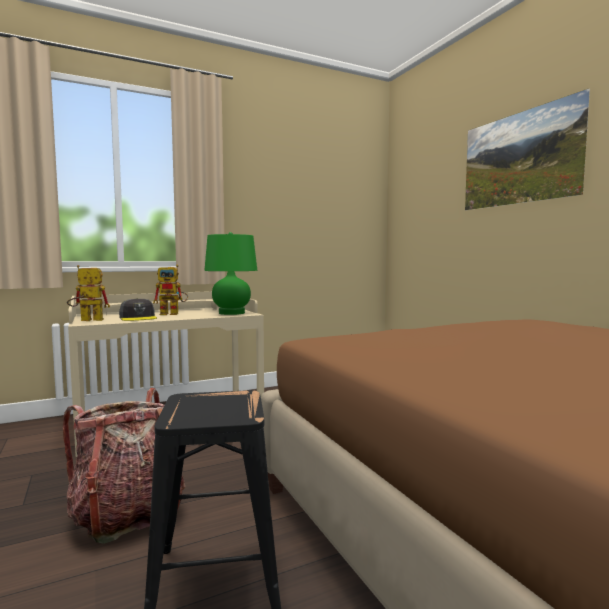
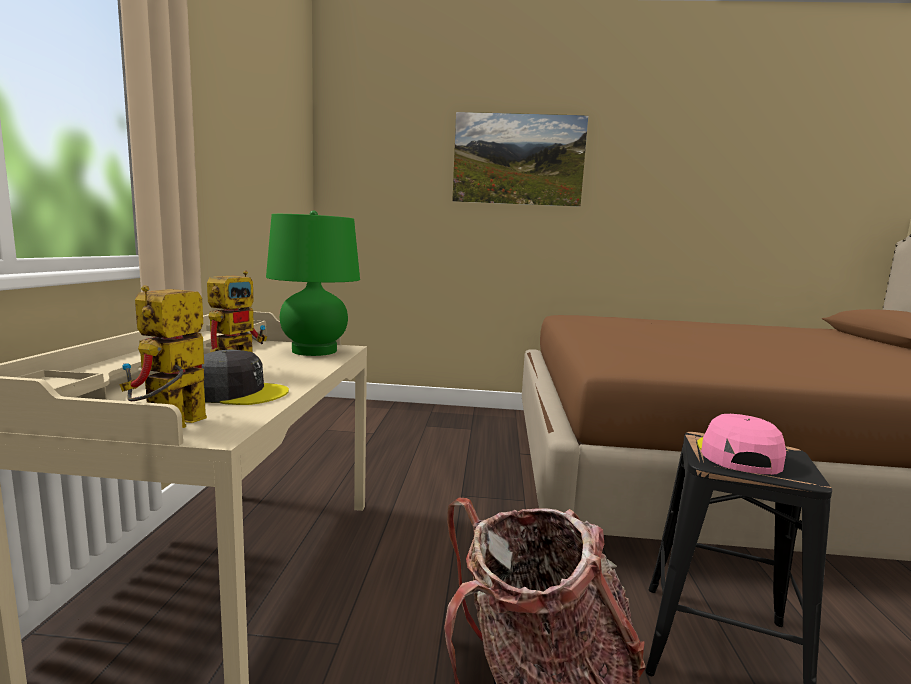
camera: 60 degrees left, 5 degrees up
(212, 403) = (737, 455): none -> pink cap

